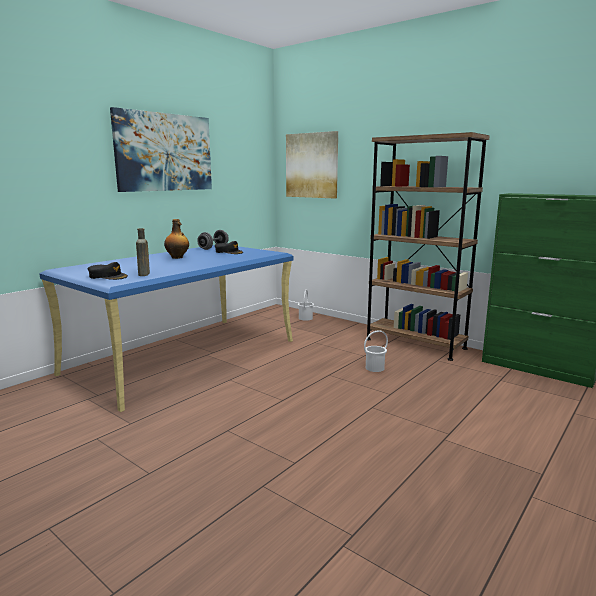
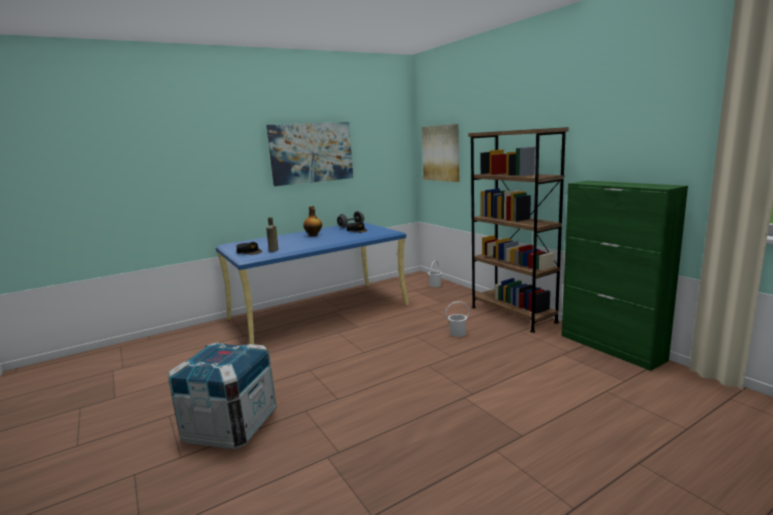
camera: 20 degrees right, 0 degrees up
(166, 527) = (230, 426): none -> crate

